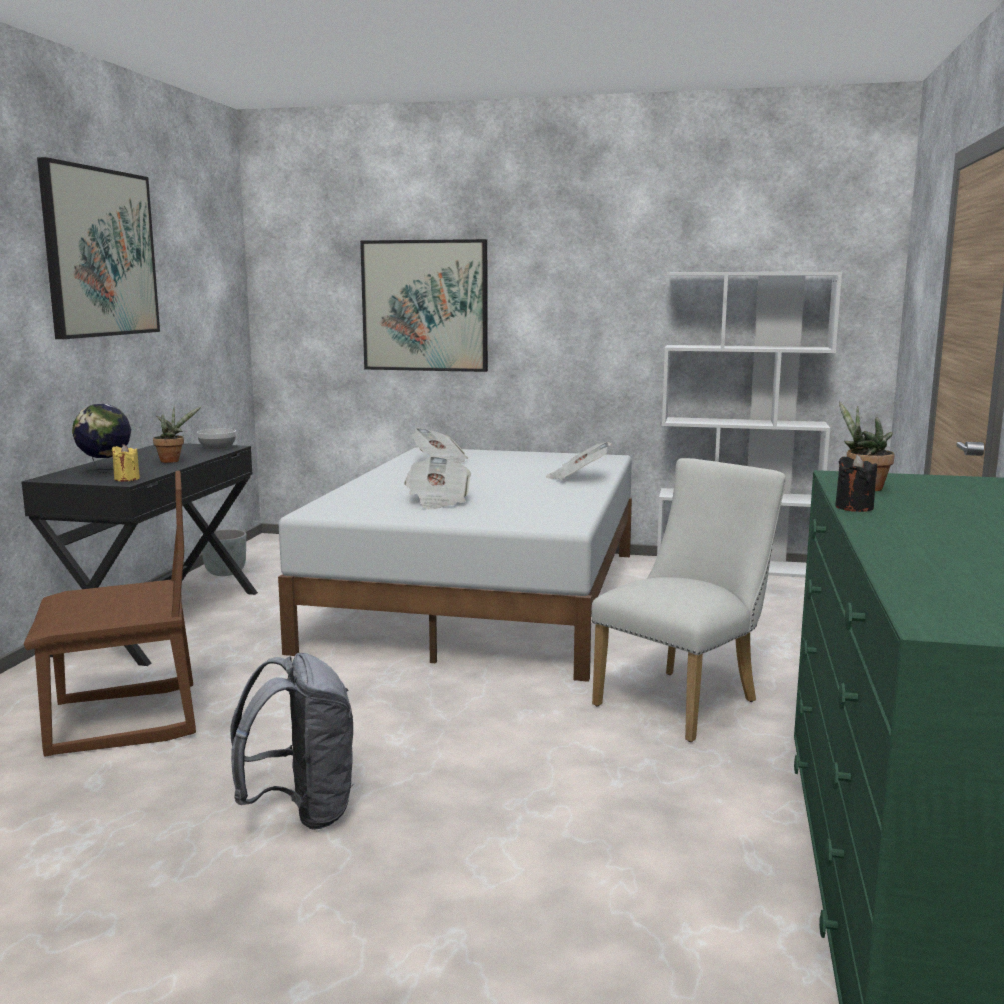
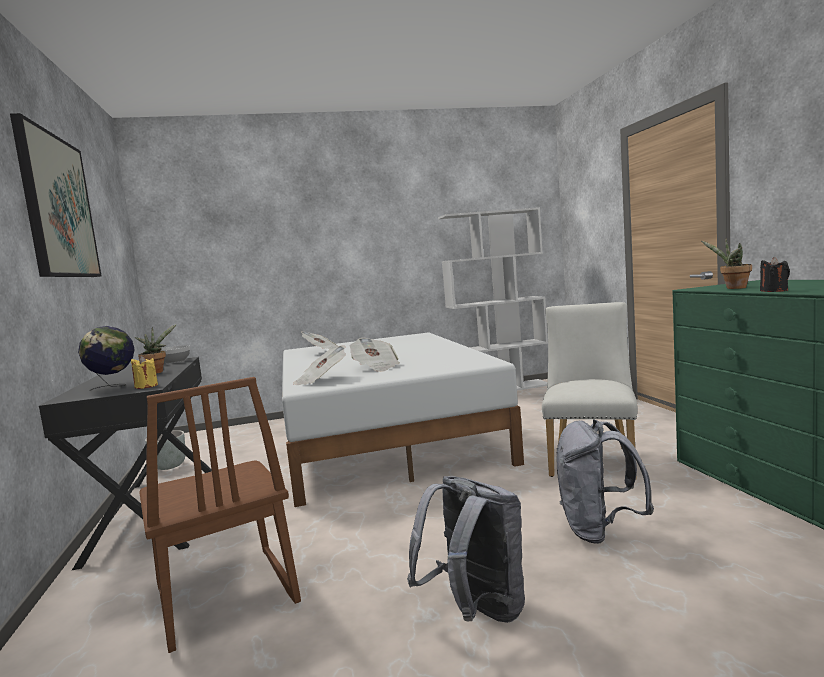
camera: 25 degrees left, 5 degrees down
(124, 721) = (224, 597): brown chair -> brown chair turned 105 degrees clockwise
(425, 306) = (280, 251): picture -> none
(544, 782) = (599, 530): none -> grey backpack
(577, 478) = (430, 344): newspaper -> newspaper (321, 380)

